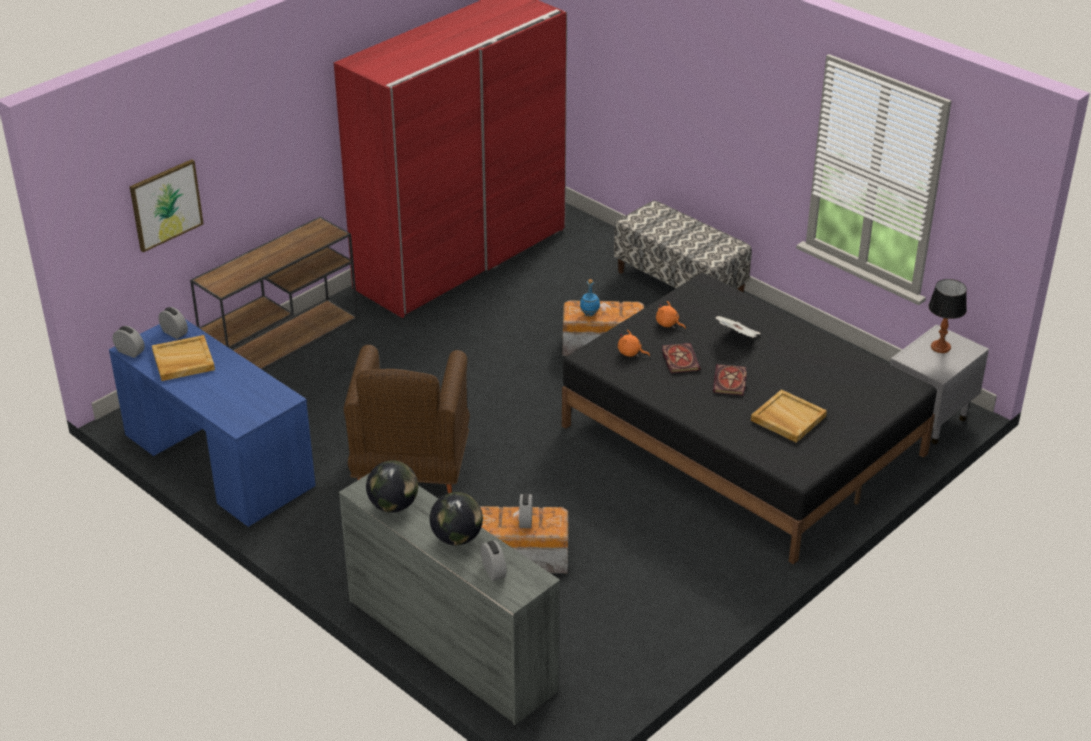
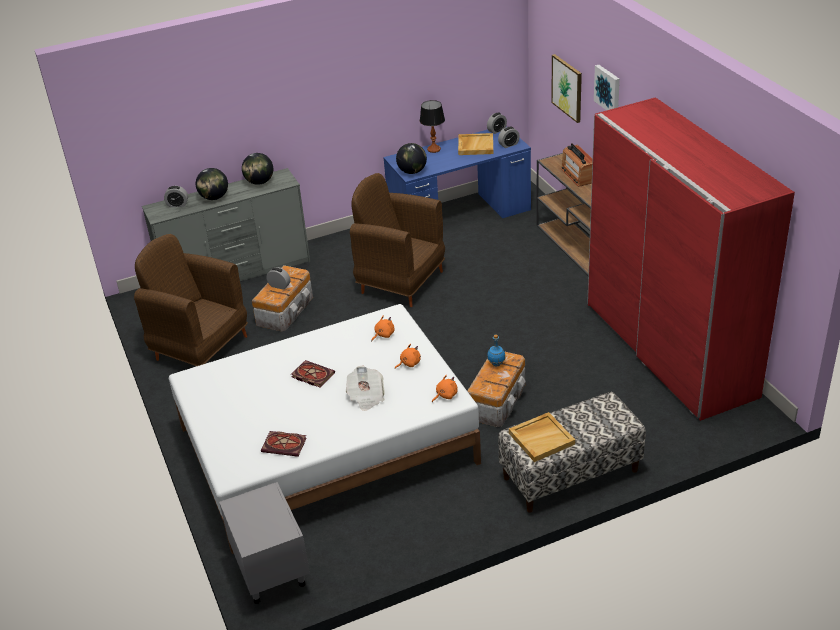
camera: 115 degrees right, 0 degrees up
(246, 131) = (608, 89): none -> picture
(256, 262) = (578, 175): none -> radio
(276, 399) = (412, 172): none -> globe
(641, 610) = (200, 348): none -> brown armchair
(679, 359) = (359, 357): book -> book (285, 445)
(702, 291) = (445, 395): none -> orange plush toy
(742, 440) = (326, 444): black bed -> white bed
(787, 418) = (248, 391): beige tray -> beige tray (541, 438)
(940, 347) = (267, 522): table lamp -> table lamp (434, 149)

